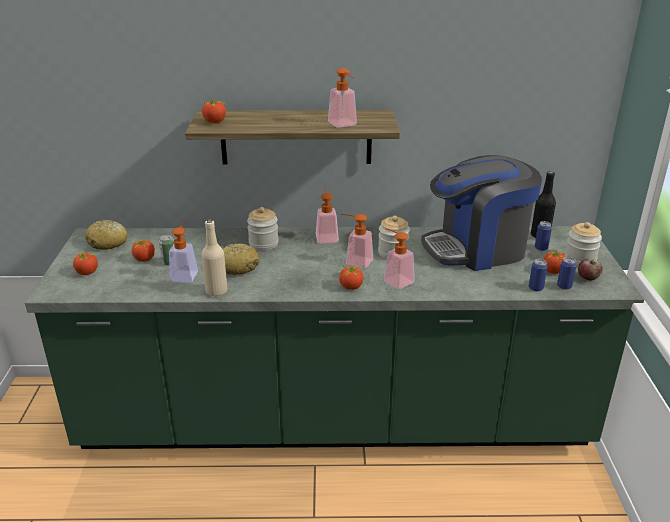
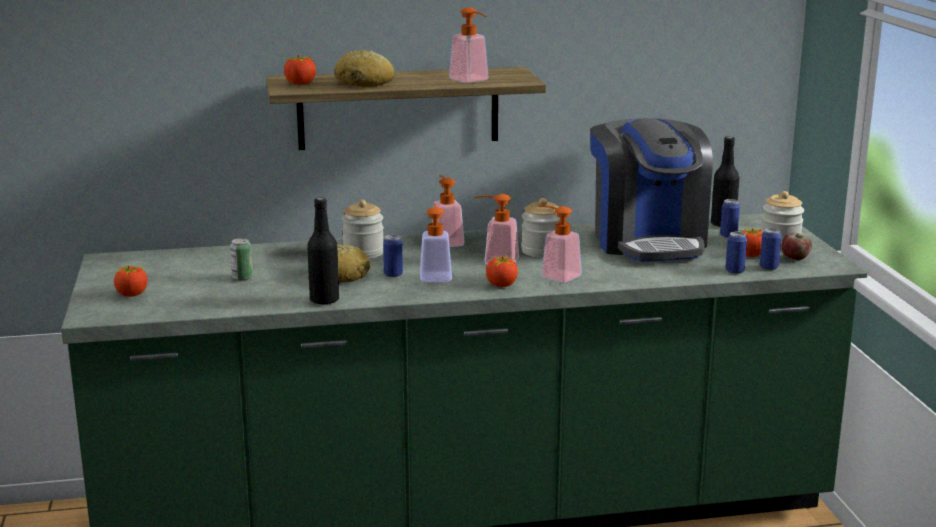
camera: 10 degrees left, 10 degrees down
(108, 243) = (142, 264): bread -> bread (365, 83)
(144, 259) = (206, 277): tomato -> none
(186, 274) = (273, 287): soap dispenser -> soap dispenser (435, 275)
(216, 291) = (324, 300): beige bottle -> black bottle
(276, 268) = (393, 274): none -> can
(477, 249) = (648, 241): coffee machine -> coffee machine turned 75 degrees counterclockwise

